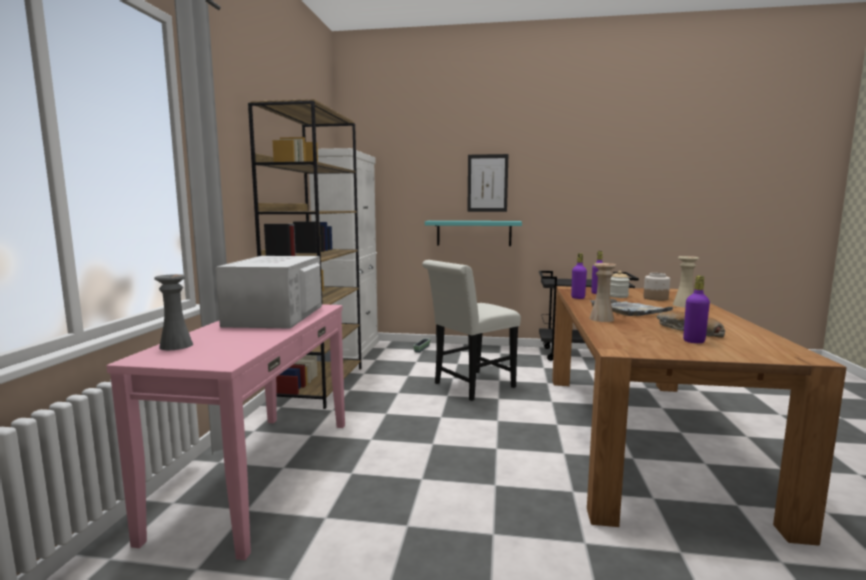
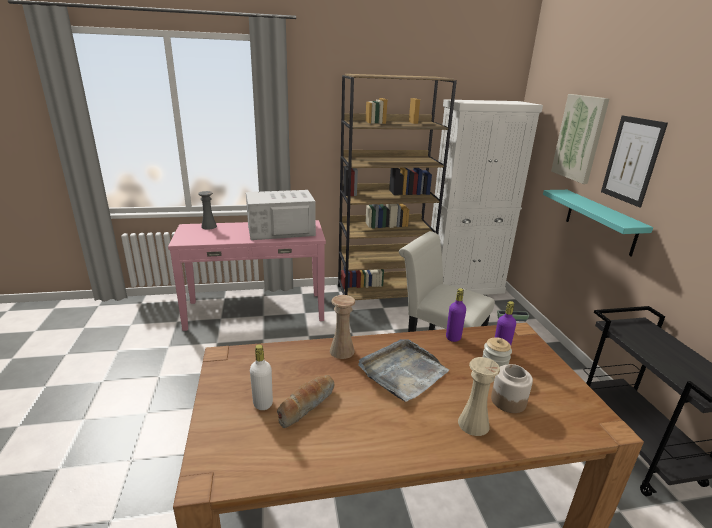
camera: 70 degrees right, 15 degrees up
(428, 178) = (579, 138): none -> picture
(694, 341) = (263, 404): purple bottle -> white bottle

